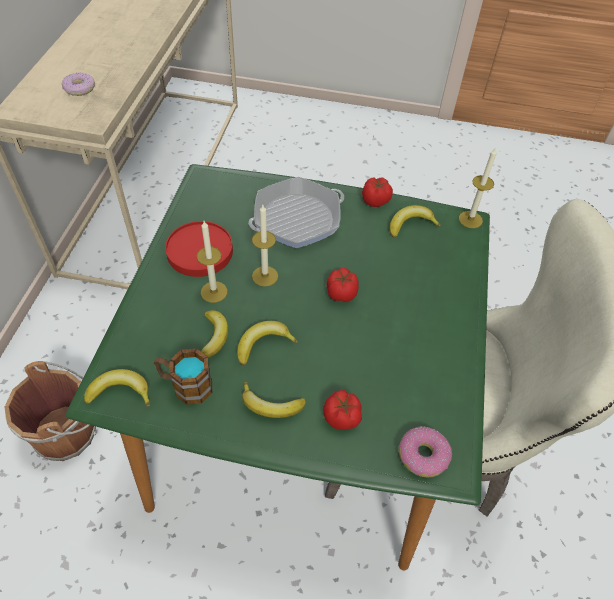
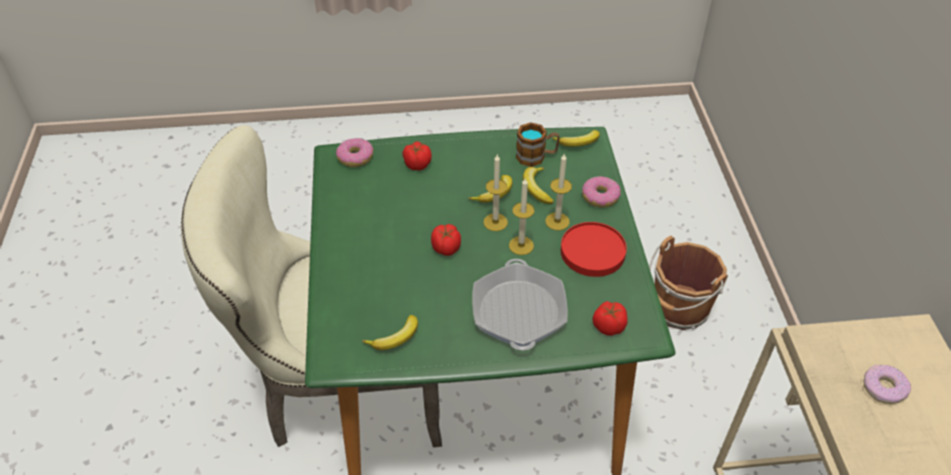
camera: 165 degrees right, 5 degrees down
(150, 307) = (600, 197): none -> donut
(271, 406) = (470, 159): banana -> none
(297, 219) = (519, 311): frying pan -> frying pan turned 135 degrees clockwise
(376, 201) = (441, 359): tomato -> tomato (608, 326)
(470, 219) = (328, 364): candle -> candle (495, 222)

